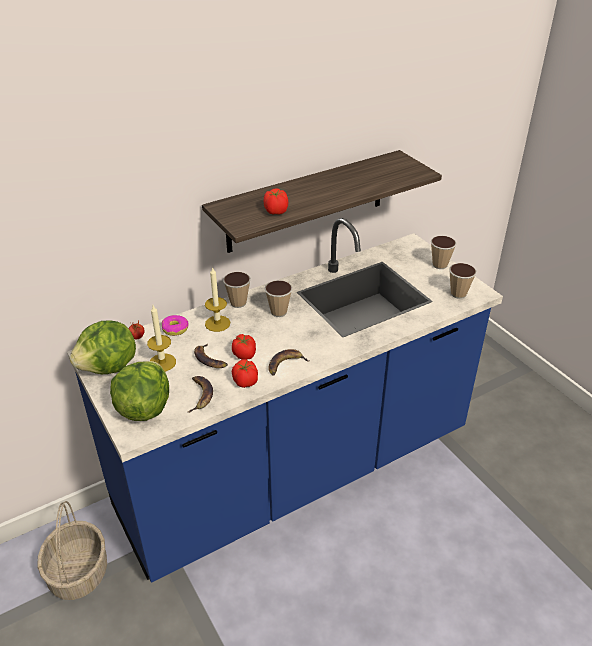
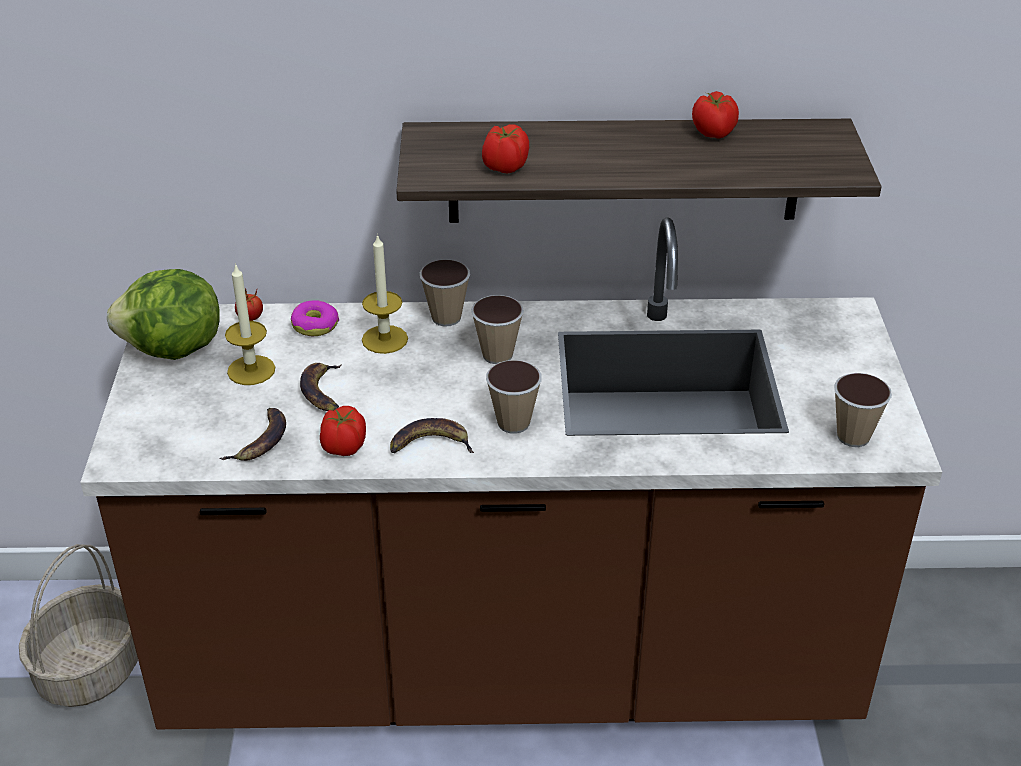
camera: 30 degrees right, 0 degrees up
(144, 408) = (167, 428): lettuce -> none
(244, 355) = (381, 404): tomato -> tomato (714, 133)
(296, 473) = (510, 670): blue counter -> brown counter
(440, 265) = (867, 372): cup -> cup (513, 423)

